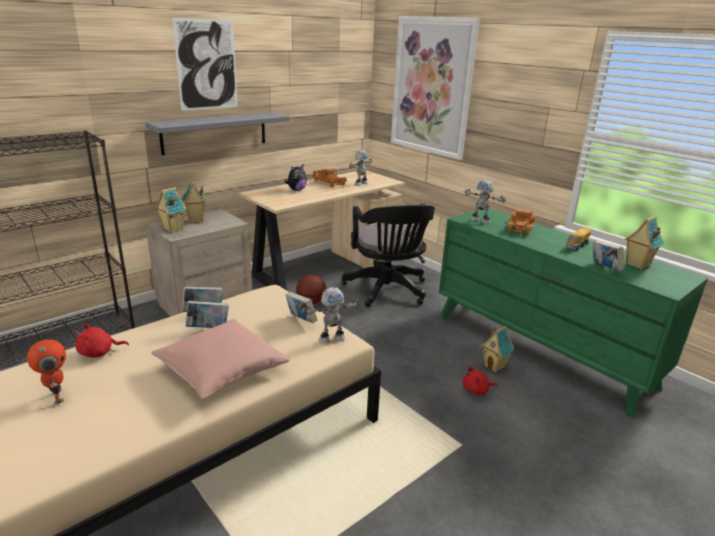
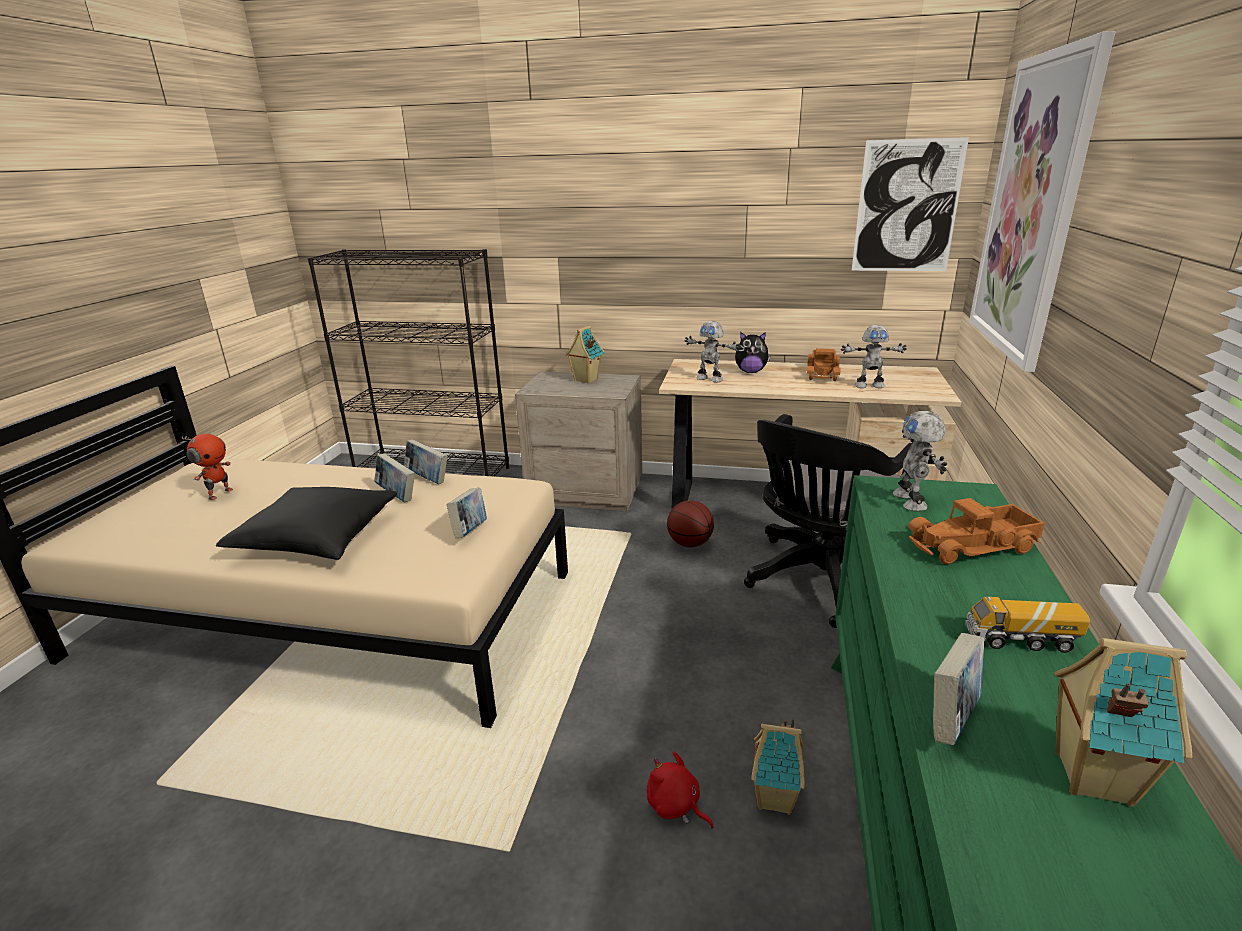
camera: 55 degrees right, 0 degrees up
(99, 353) = (305, 475): red plush toy -> none
(172, 229) = (545, 383): toy house -> none
(207, 65) = (644, 172): picture -> picture (907, 207)
(215, 132) = (650, 268): grey shelf -> none
(221, 370) = (317, 538): pink pillow -> black pillow
(331, 338) = (447, 567): toy robot -> toy robot (710, 379)

